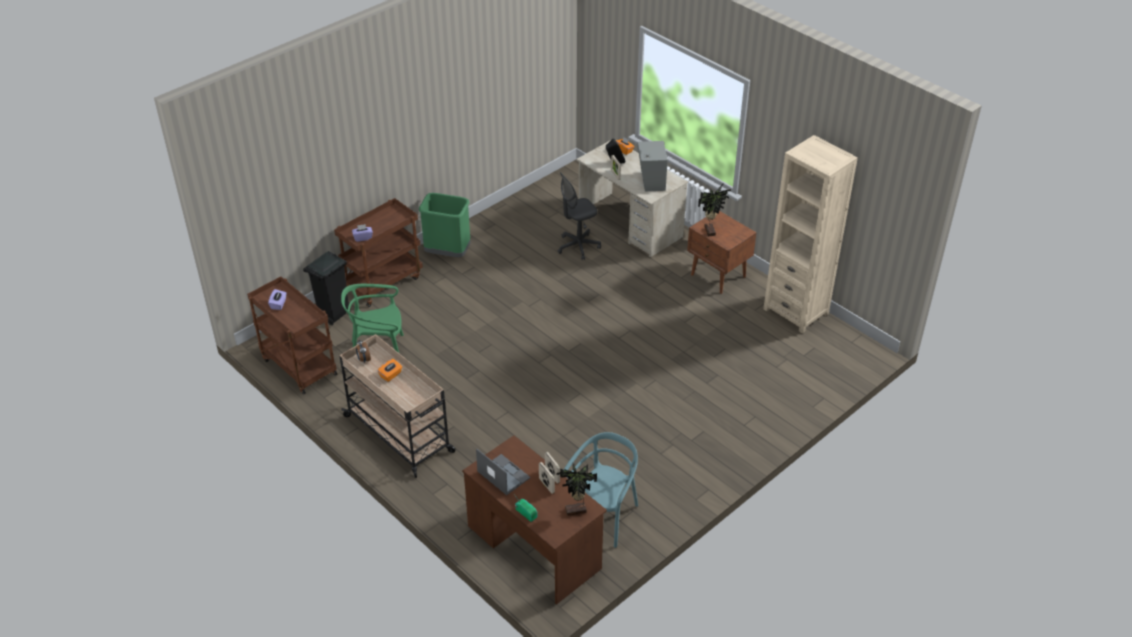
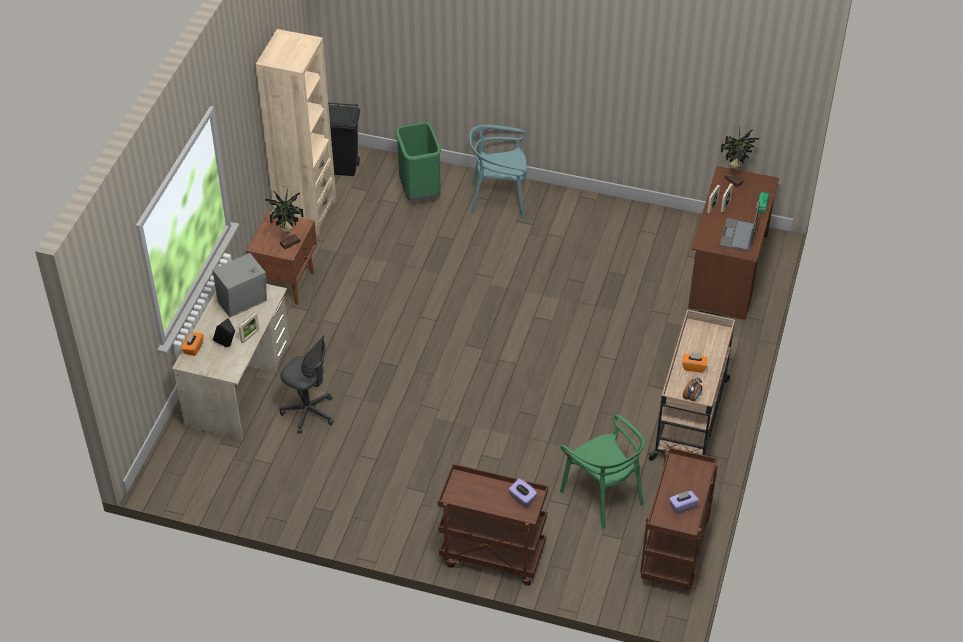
camera: 120 degrees left, 5 degrees up
(333, 315) = (578, 570): black trash can -> black trash can (345, 168)
(448, 253) = (398, 524): green trash can -> green trash can (419, 192)
(602, 516) = (661, 245): turquoise chair -> turquoise chair (499, 199)

